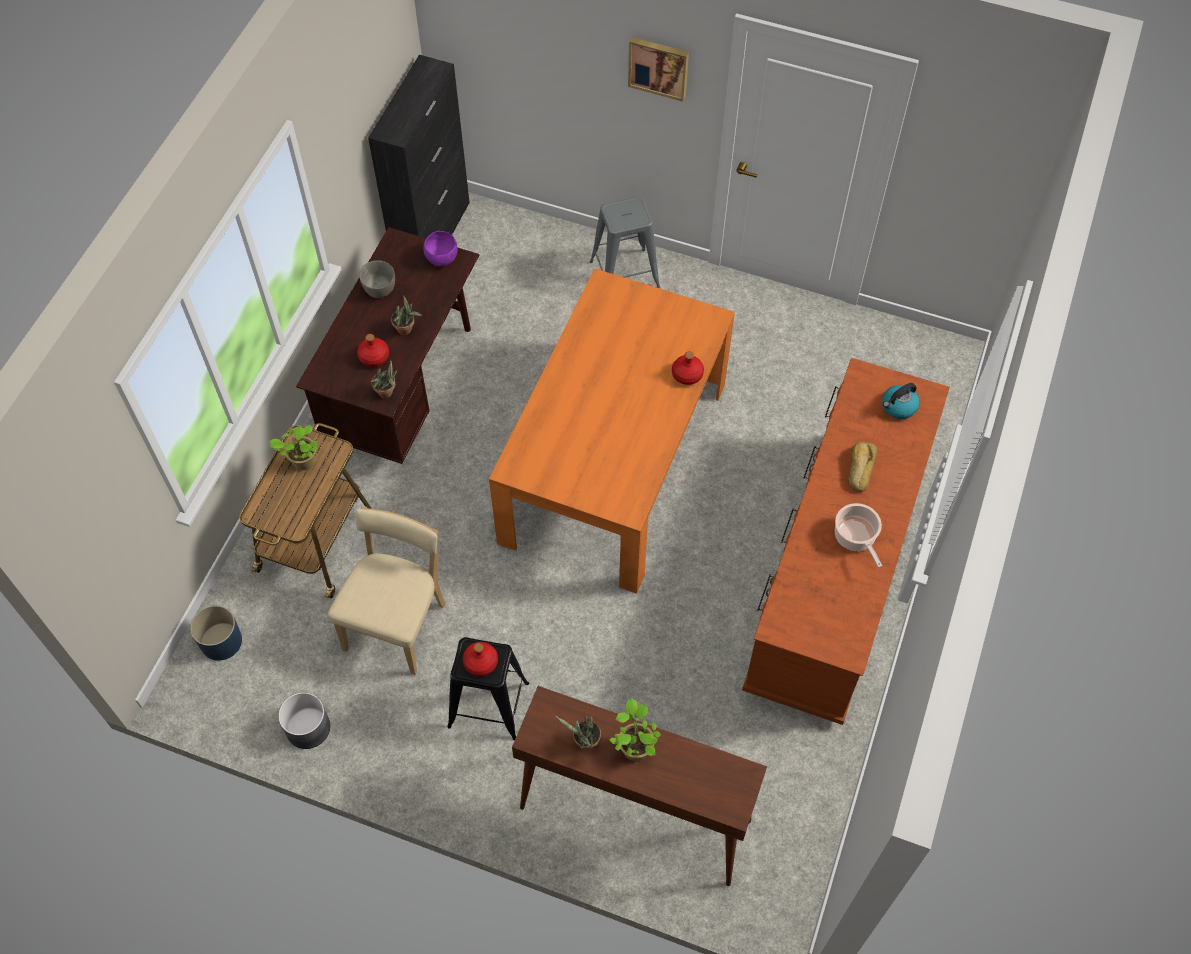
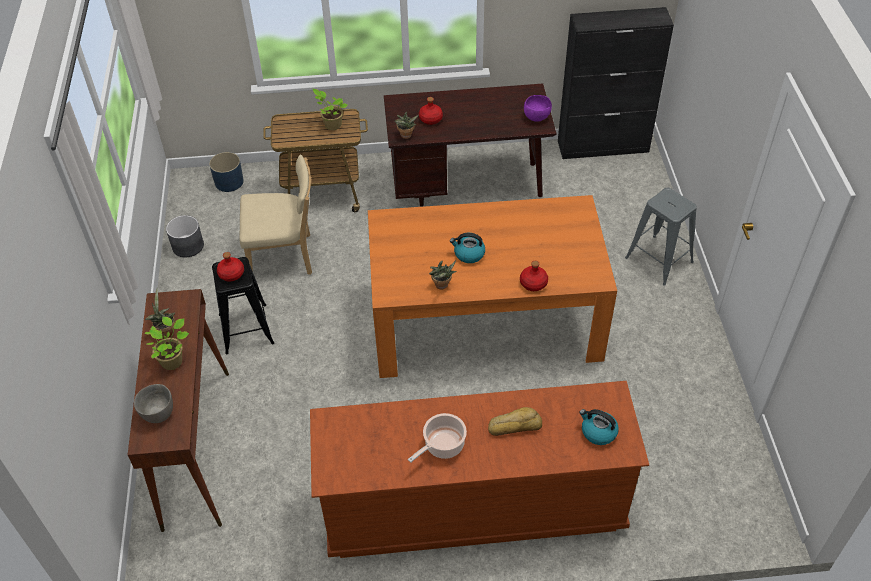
camera: 65 degrees right, 10 degrees down
(379, 290) = (487, 100): grey bowl -> grey bowl (157, 413)
(407, 329) = (464, 125): potted plant -> potted plant (442, 286)
(614, 412) = (468, 254): none -> kettle
(659, 67) = (745, 97): picture -> none

